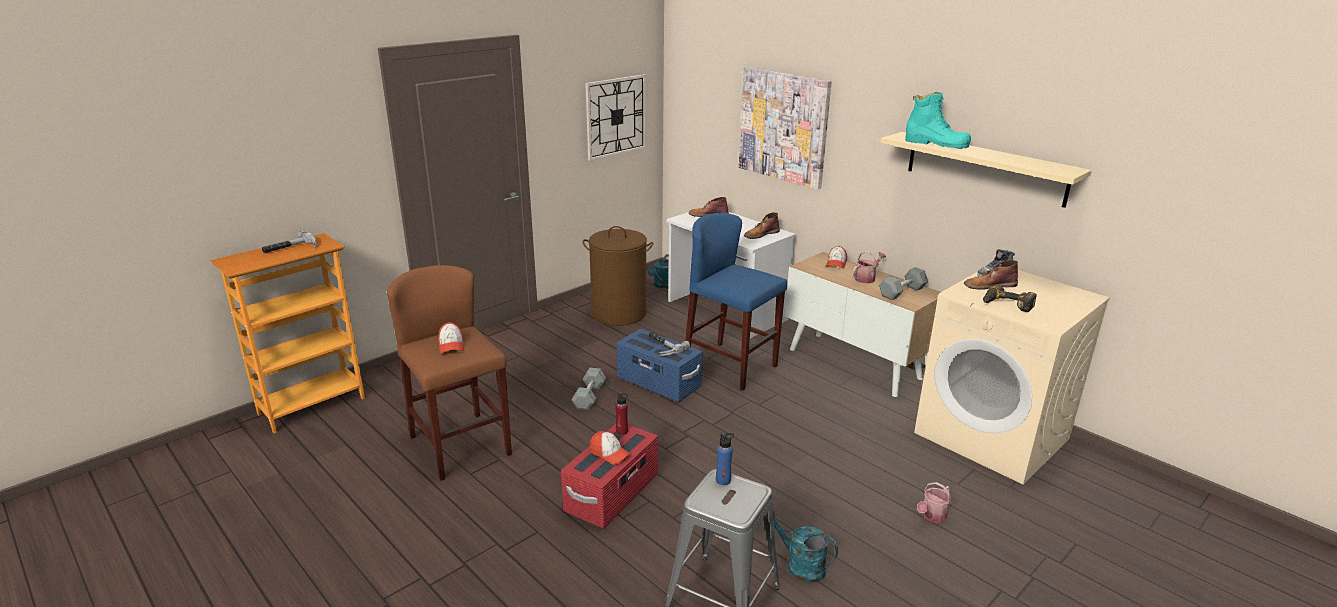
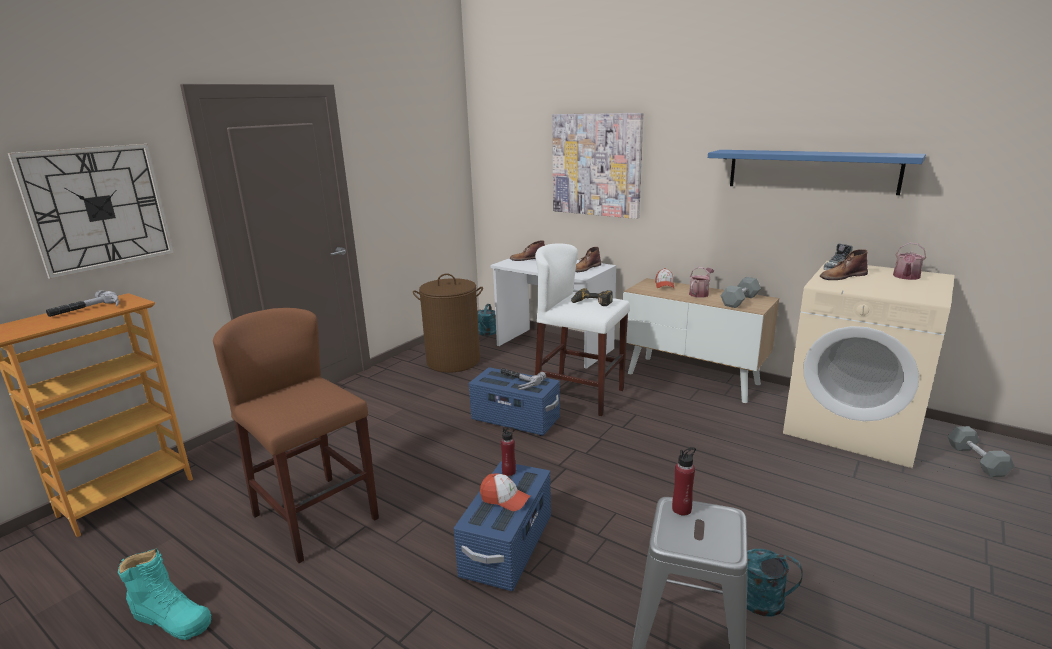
camera: 10 degrees left, 5 degrees down
(451, 345) = (299, 398): cap -> none
(589, 396) = (448, 442): grey dumbbell -> grey dumbbell (976, 460)
(612, 494) = (508, 546): red storage box -> blue storage box
(616, 116) = (430, 174): wall clock -> wall clock (98, 208)
(723, 480) = (681, 509): blue bottle -> red bottle
(730, 366) = (579, 395): blue stool -> white stool
(931, 516) = (850, 515): watering can -> watering can (906, 277)
(936, 143) = (763, 151): turquoise boot -> turquoise boot (172, 618)
(985, 168) = (811, 171): beige shelf -> blue shelf
(1006, 305) = (874, 289): power drill -> power drill (590, 303)

